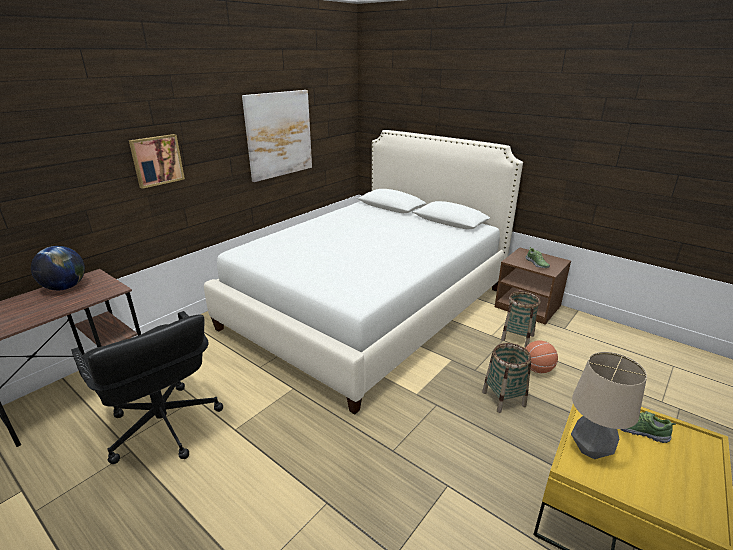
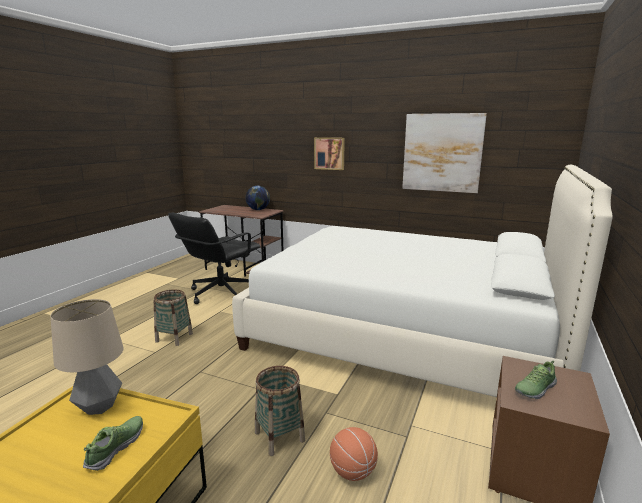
camera: 75 degrees right, 10 degrees down
(517, 337) = (423, 452): basket -> basket (174, 337)

